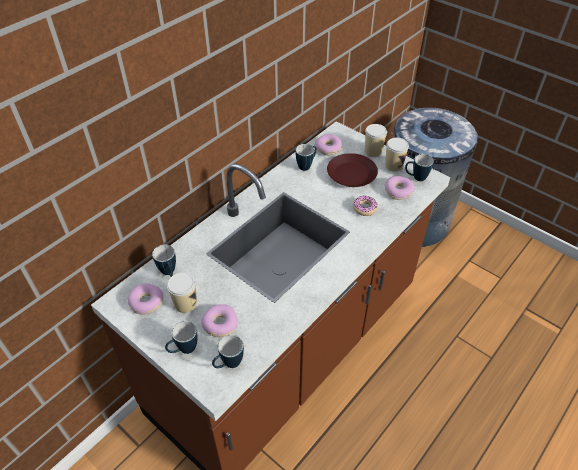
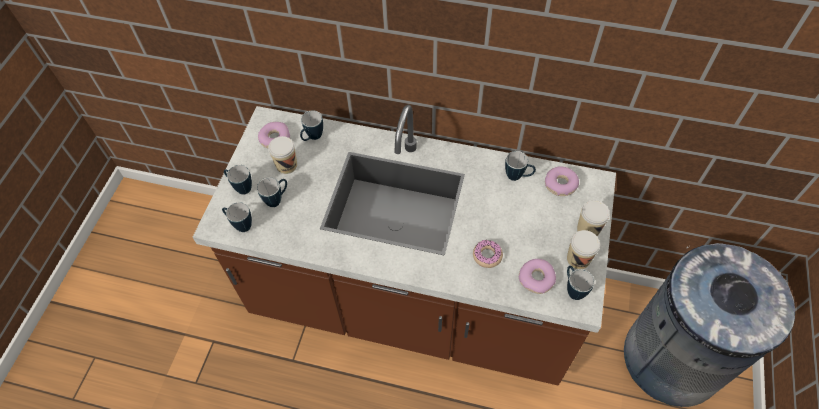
camera: 65 degrees right, 10 degrees up
(219, 324) = (277, 199): donut -> mug
(351, 174) = (532, 222): brown plate -> none

